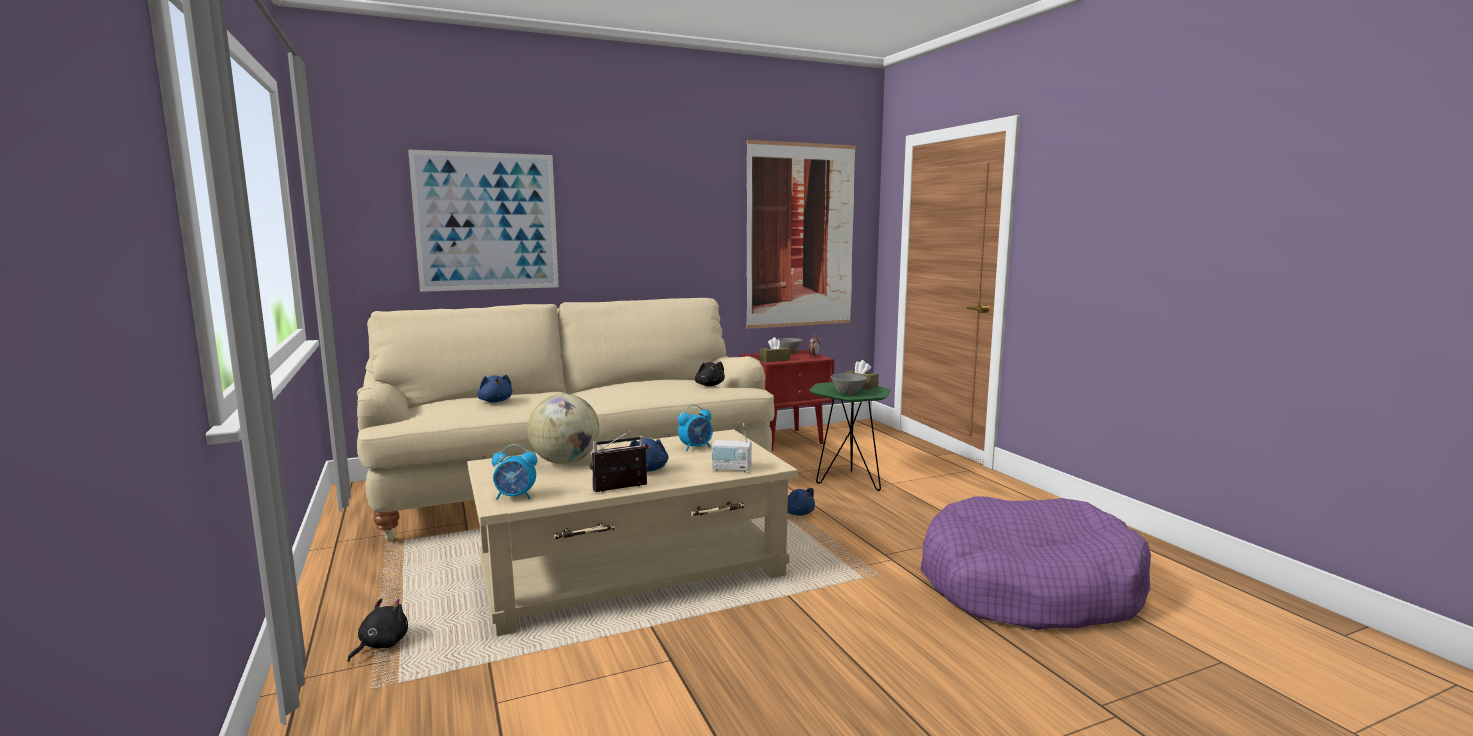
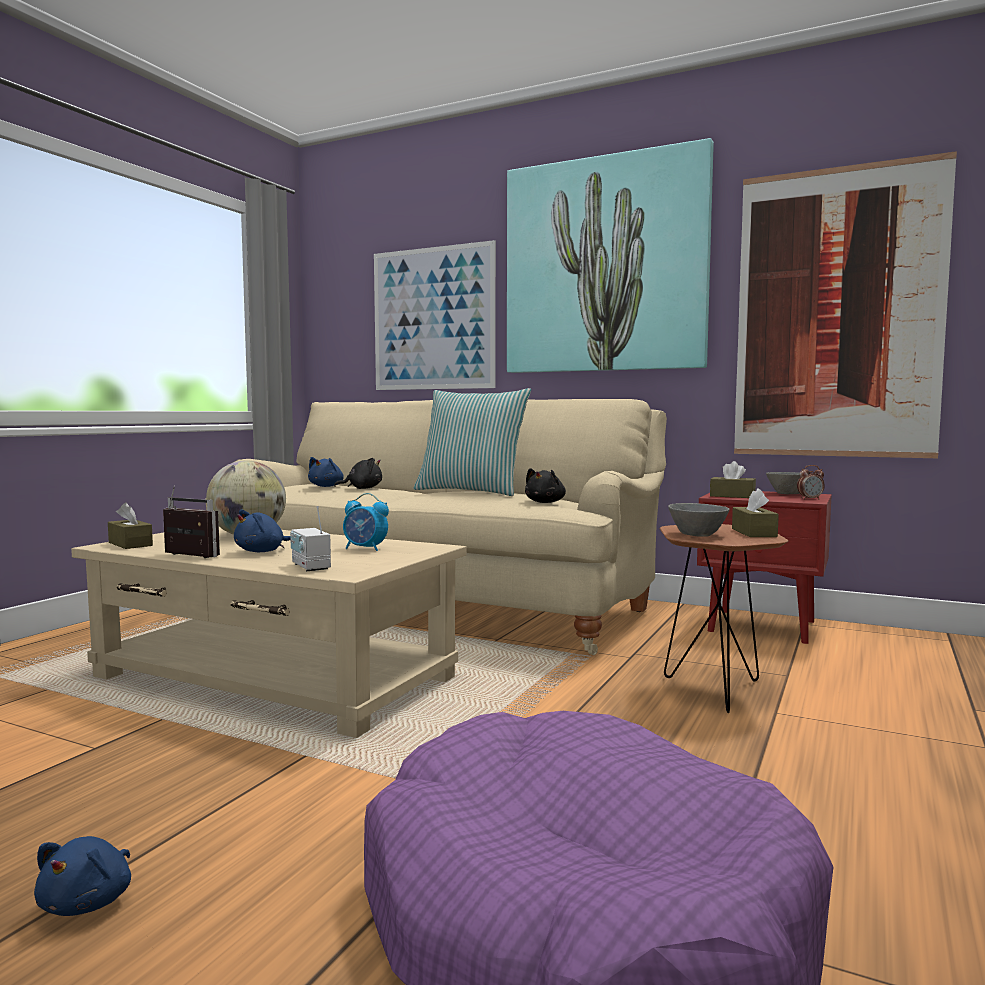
camera: 50 degrees right, 5 degrees down
(381, 645) = (55, 654): black plush toy -> black plush toy (362, 488)
(515, 497) = (130, 544): alarm clock -> brown tissue box
(631, 385) = (471, 491): none -> pillow
(652, 189) = (605, 266): none -> picture
(798, 513) = (549, 694): blue plush toy -> blue plush toy (89, 902)
(847, 481) = (715, 688): green side table -> brown side table

